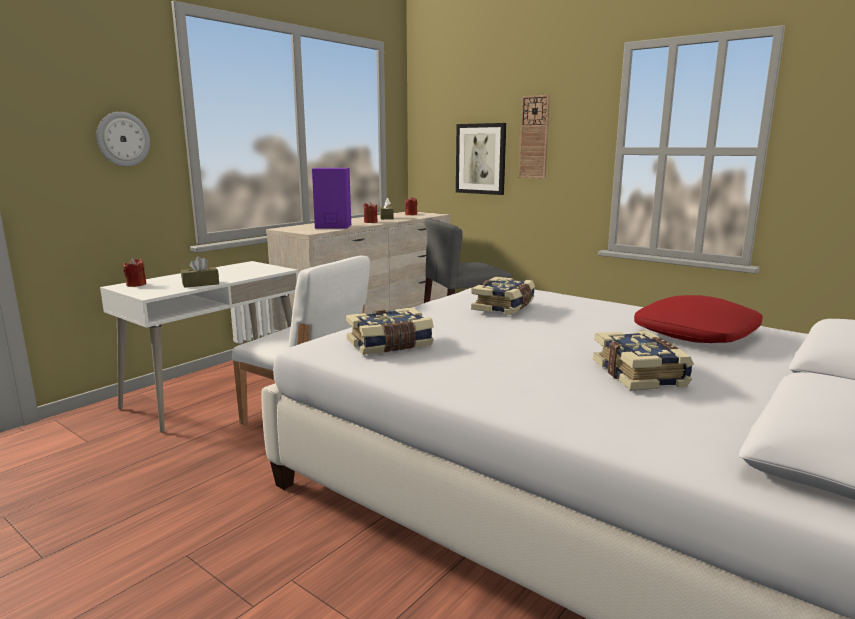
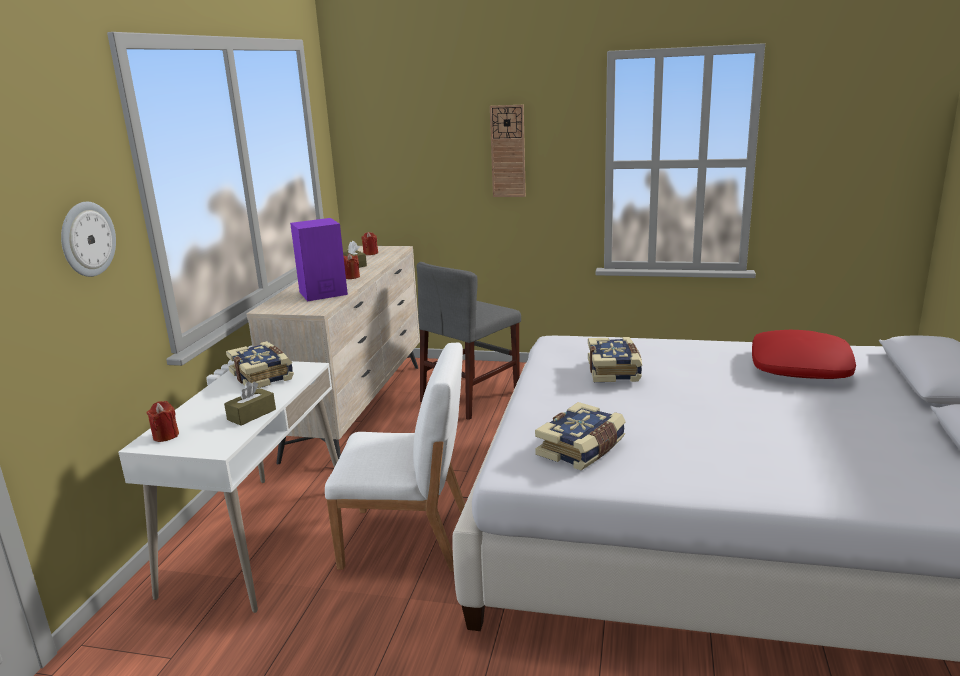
camera: 25 degrees left, 5 degrees up
(481, 159) = (441, 177): picture -> none
(640, 374) = (821, 427): book -> book (263, 376)

